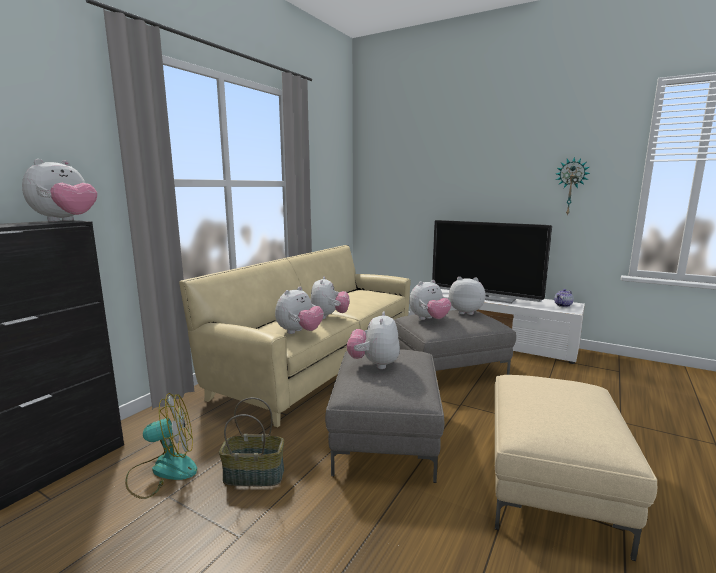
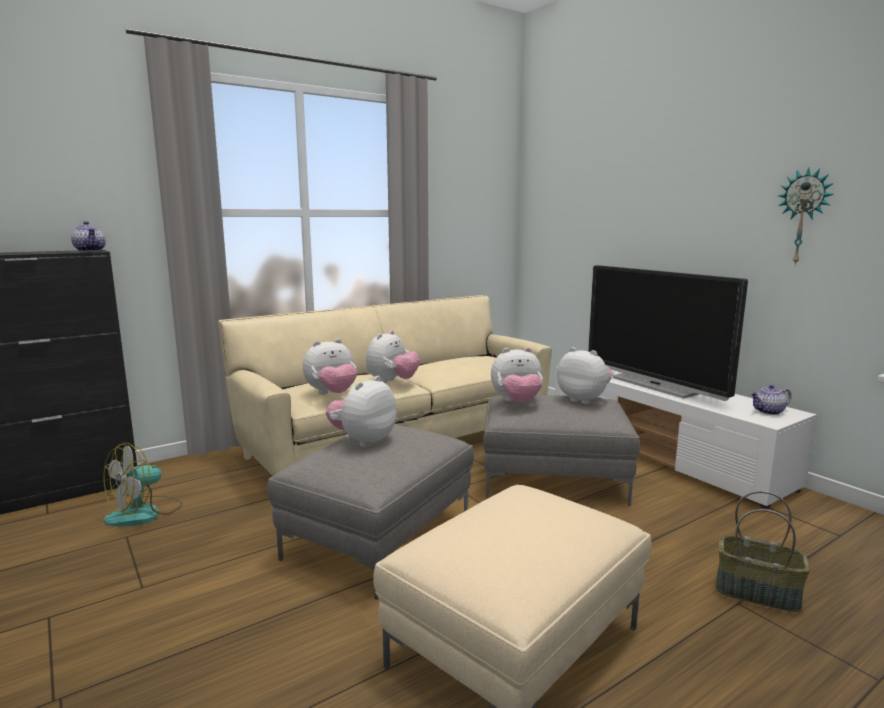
camera: 25 degrees right, 0 degrees up
(66, 221) = (91, 251): plush toy -> teapot
(163, 470) = (145, 513): fan -> fan turned 120 degrees clockwise
(255, 475) = (212, 539): basket -> basket (758, 592)

